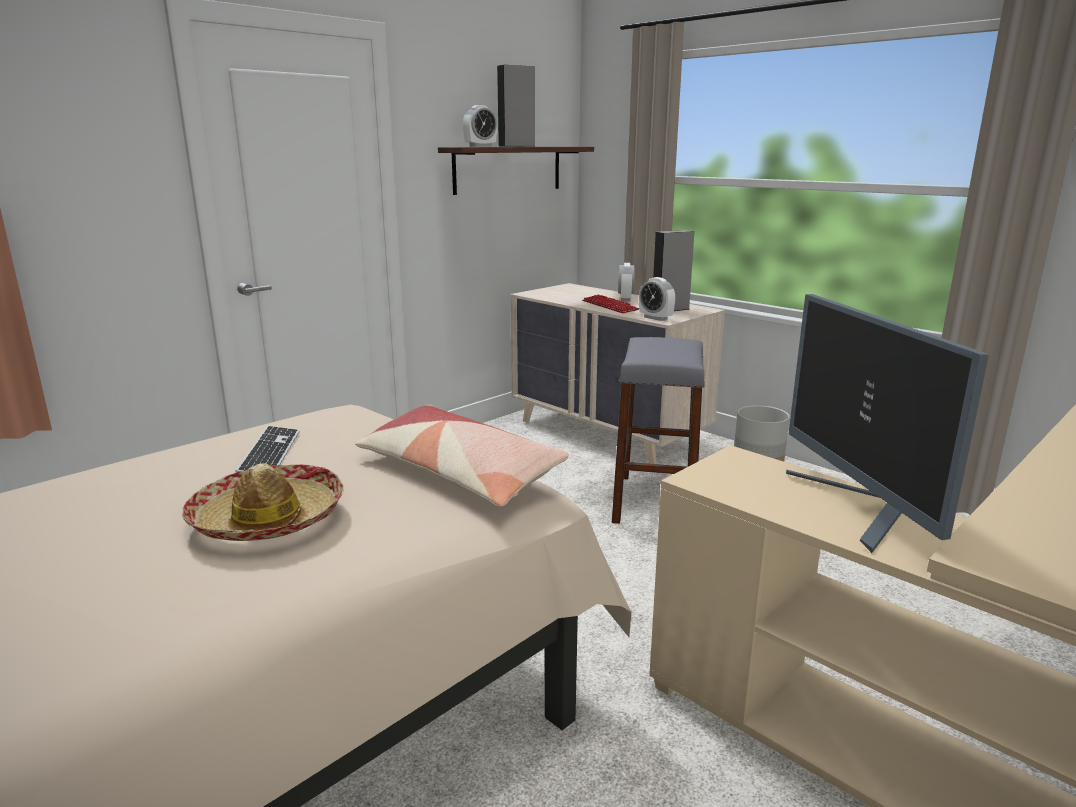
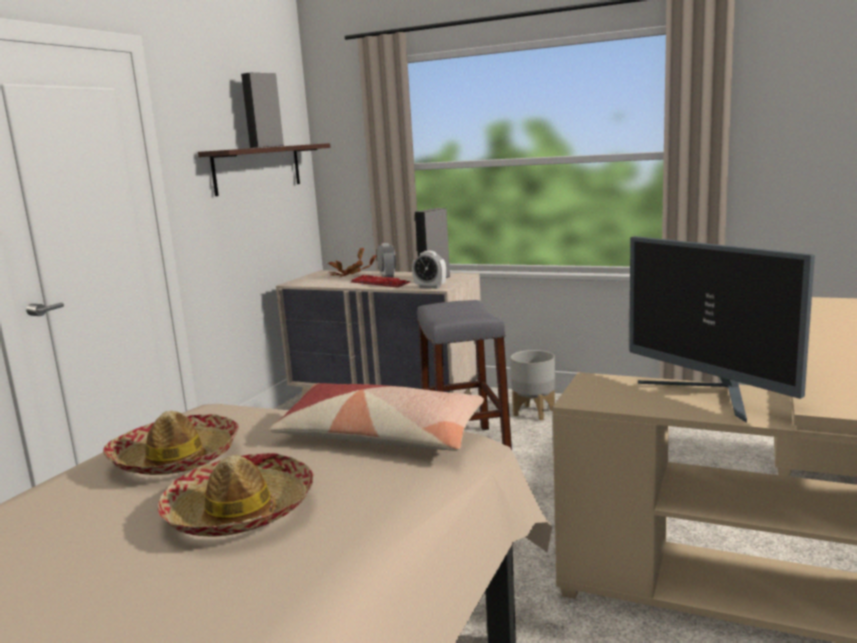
camera: 20 degrees left, 5 degrees down
(270, 453) = (176, 458): keyboard -> hat
(480, 146) = (237, 148): alarm clock -> none
(590, 292) = (349, 274): none -> potted plant

